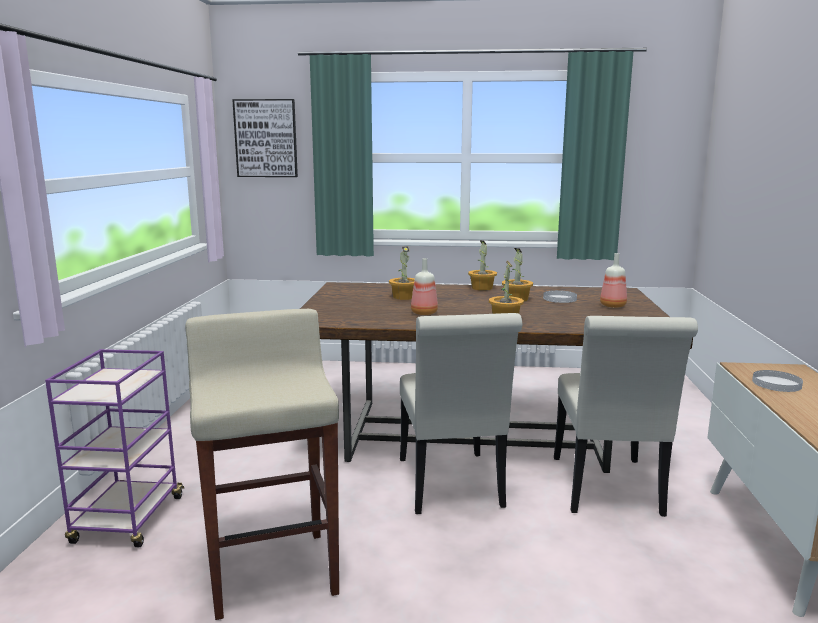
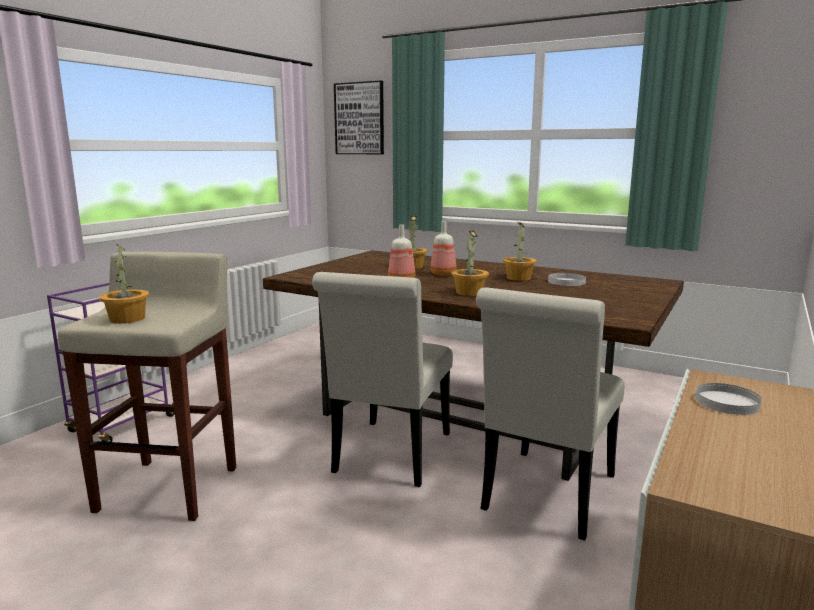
camera: 25 degrees right, 0 degrees up
(481, 288) = (503, 266): potted plant -> potted plant (126, 319)
(613, 306) = (615, 293): bottle -> bottle (444, 274)

